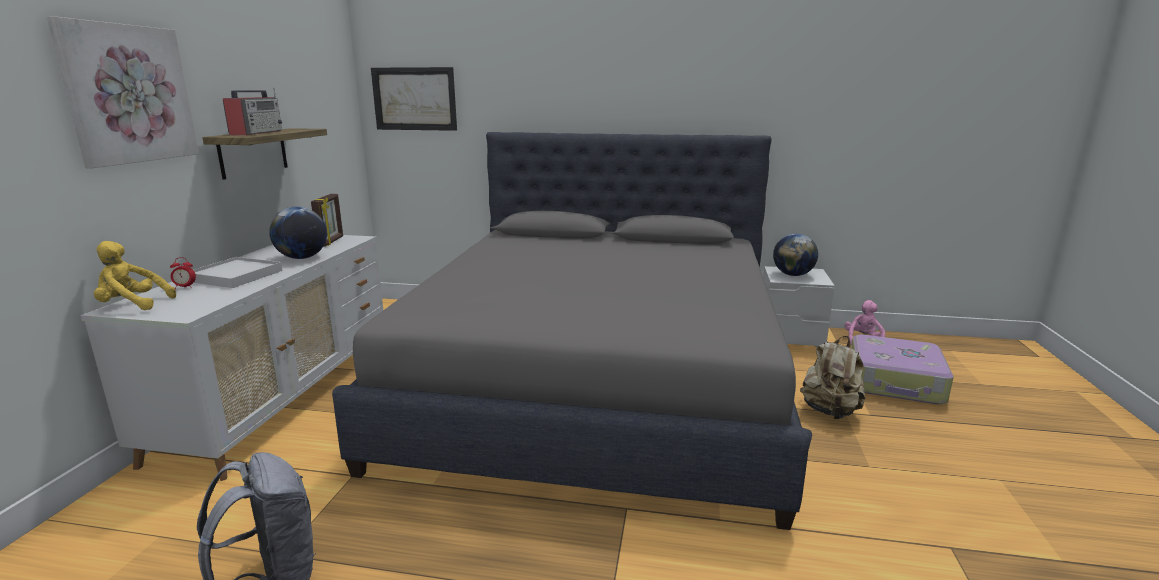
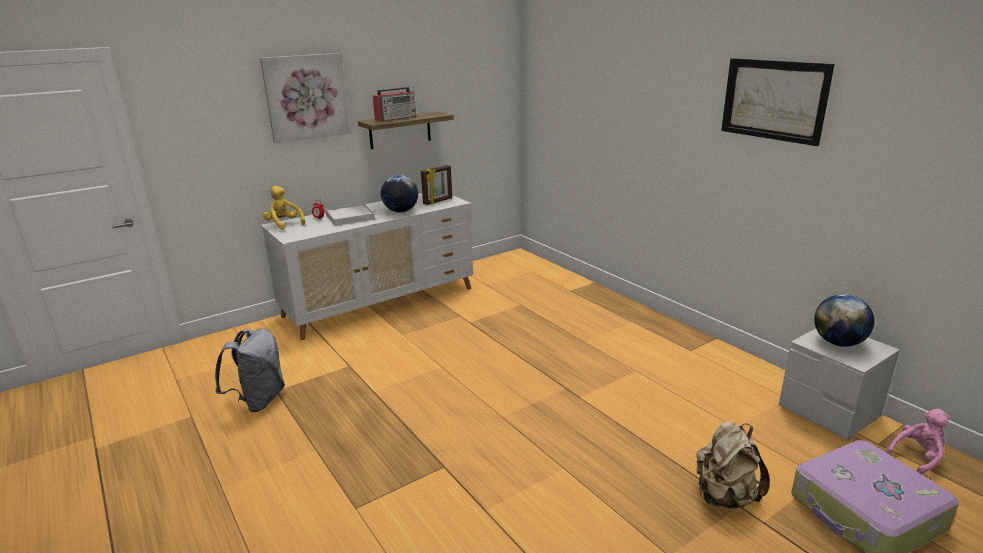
camera: 45 degrees right, 5 degrees up
(414, 99) = (552, 86): picture -> picture (774, 100)
(597, 381) = (565, 373): grey bed -> none

